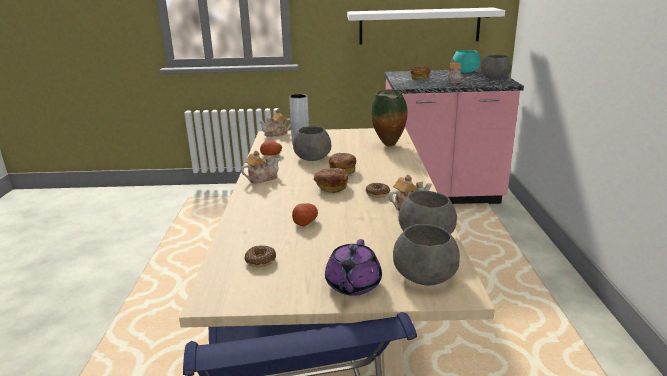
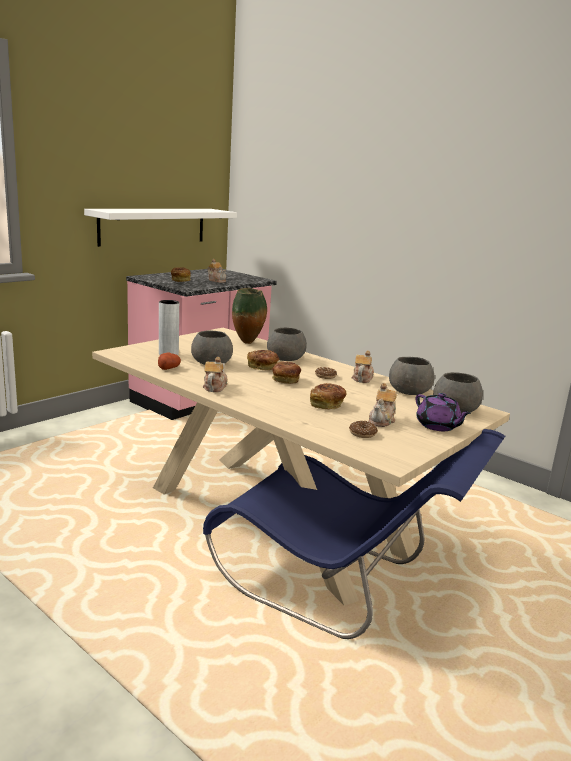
camera: 50 degrees left, 5 degrees down
(276, 134) = (122, 351): teapot -> teapot (382, 420)
(305, 222) = (327, 405): potato -> bread
(464, 71) = (201, 271): turquoise bowl -> none
(495, 77) = (240, 275): grey bowl -> grey bowl (286, 358)

